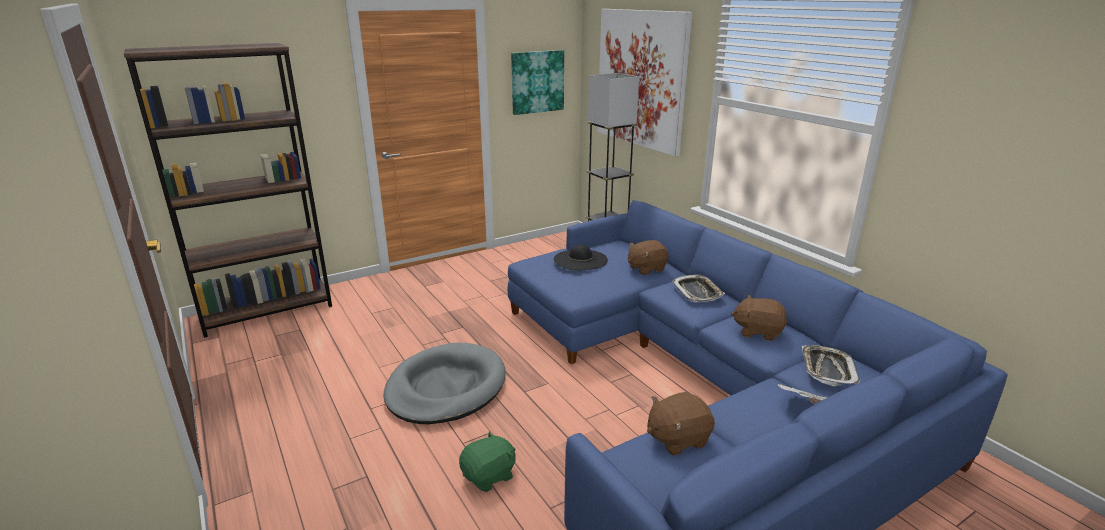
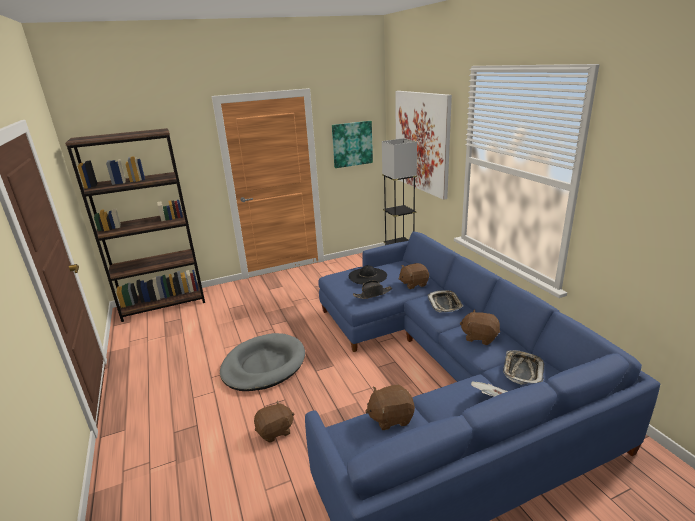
camera: 10 degrees right, 0 degrees up
(489, 476) = (275, 431): green plush toy -> brown plush toy
(595, 282) = (373, 294): none -> black hat

